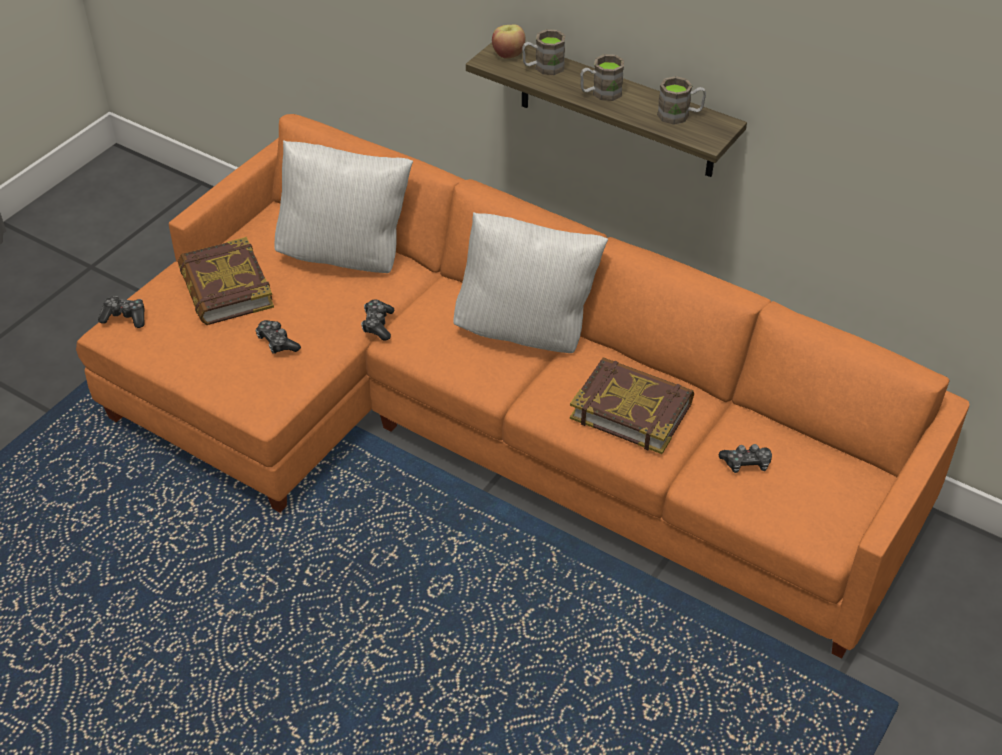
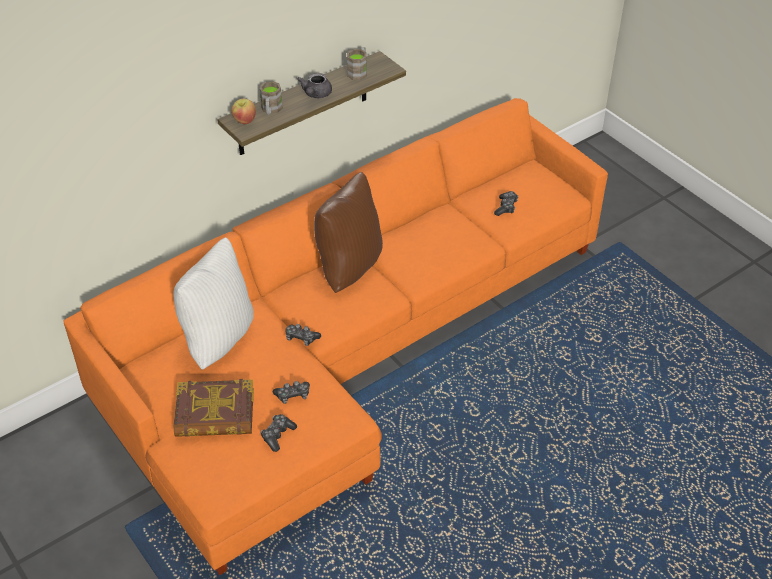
camera: 70 degrees left, 0 degrees up
(125, 317) = (208, 486): game controller -> game controller (277, 435)
(526, 332) = (348, 267): white pillow -> brown pillow
(600, 93) = (316, 95): brown mug -> grey teapot
(631, 410) = (444, 239): book -> none

